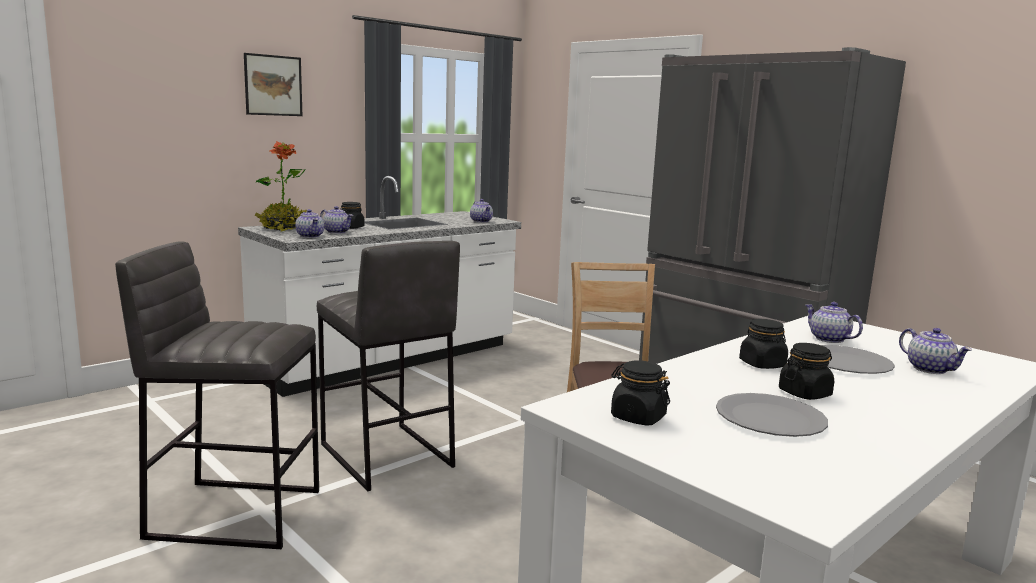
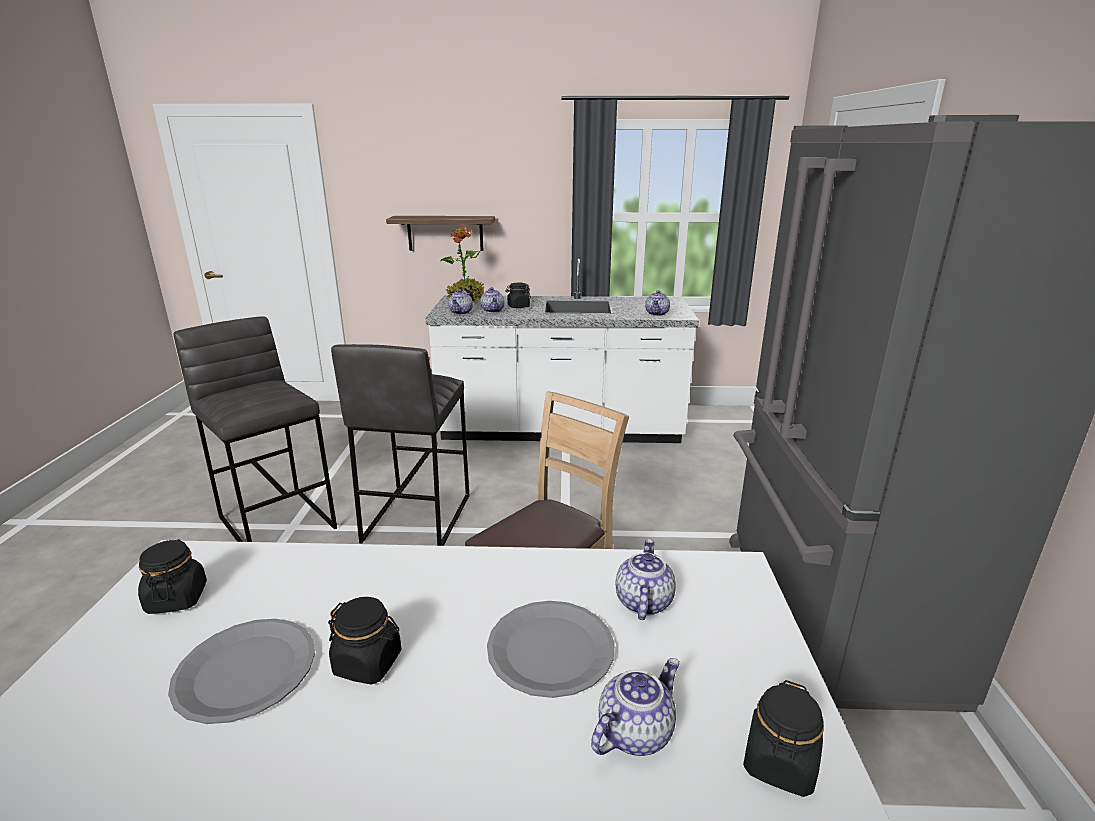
camera: 45 degrees right, 10 degrees up
(222, 155) = (445, 233): none -> shelf
(273, 85) = (489, 171): picture -> none
(762, 364) = (450, 598): black jar -> black jar (779, 763)
(930, 369) = (634, 731): teapot -> teapot turned 150 degrees counterclockwise

